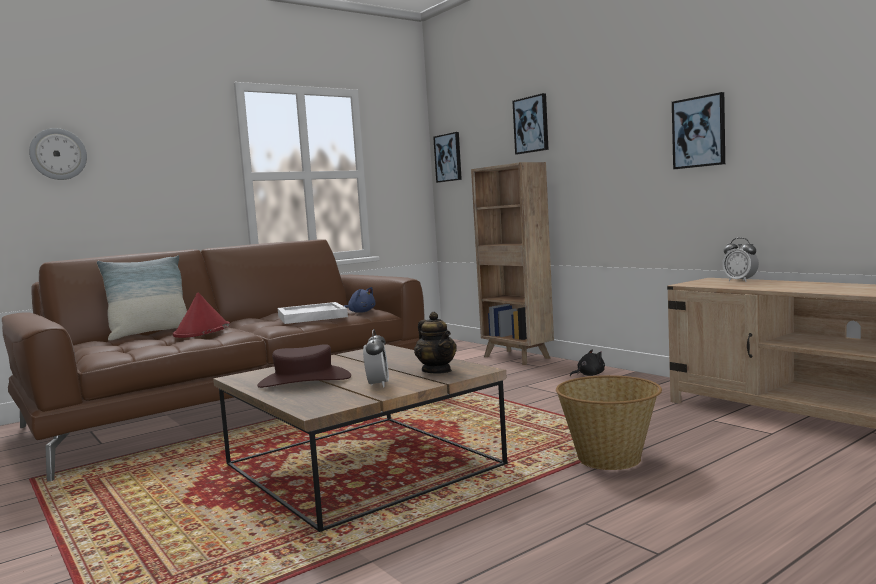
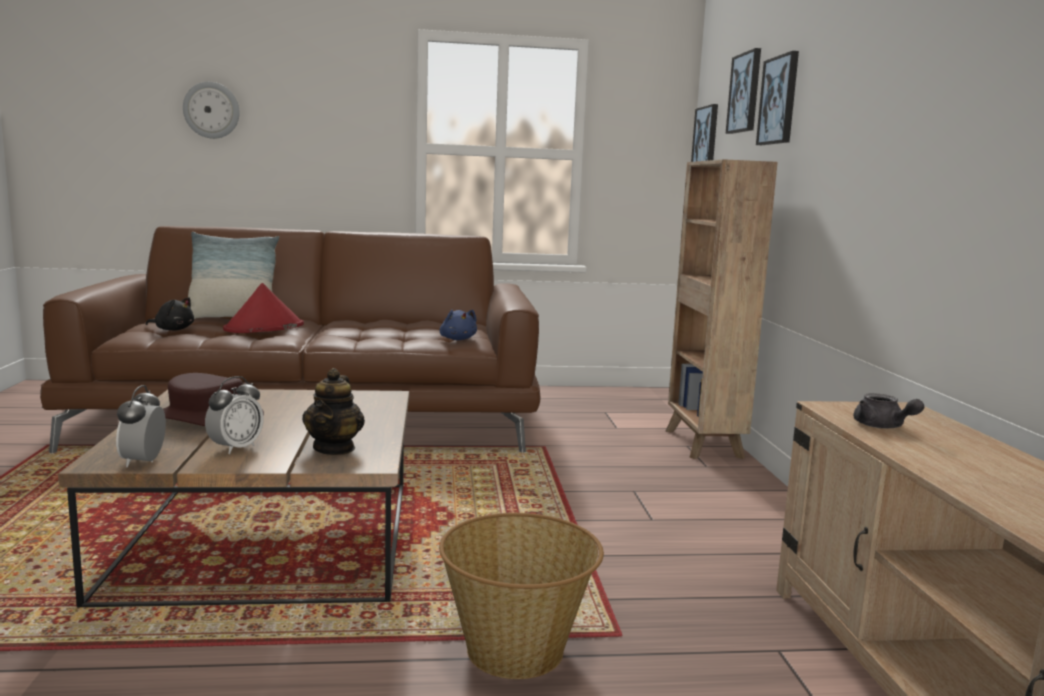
camera: 30 degrees right, 5 degrees up
(312, 316) = (396, 333): white tray -> none
(589, 375) = (745, 502): black plush toy -> black plush toy (173, 329)
(699, 132) = (955, 135): picture -> picture (745, 93)
(727, 284) = (882, 427): none -> grey teapot
(740, 281) = (933, 424): alarm clock -> alarm clock (143, 462)

